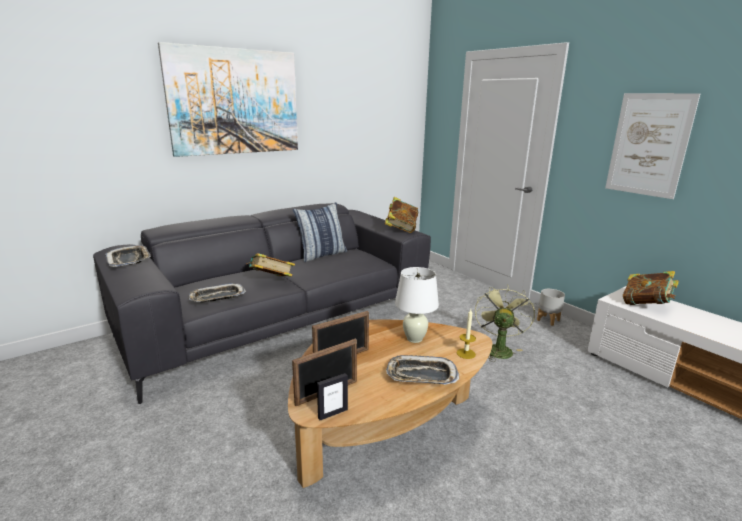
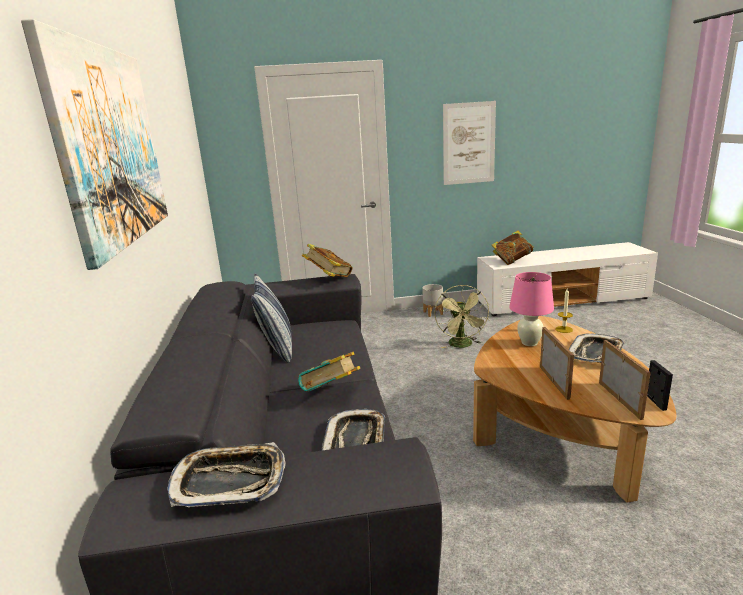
camera: 60 degrees left, 0 degrees up
(414, 338) = (529, 343): white table lamp -> pink table lamp
(498, 349) = (462, 345): green fan -> green fan turned 135 degrees counterclockwise

